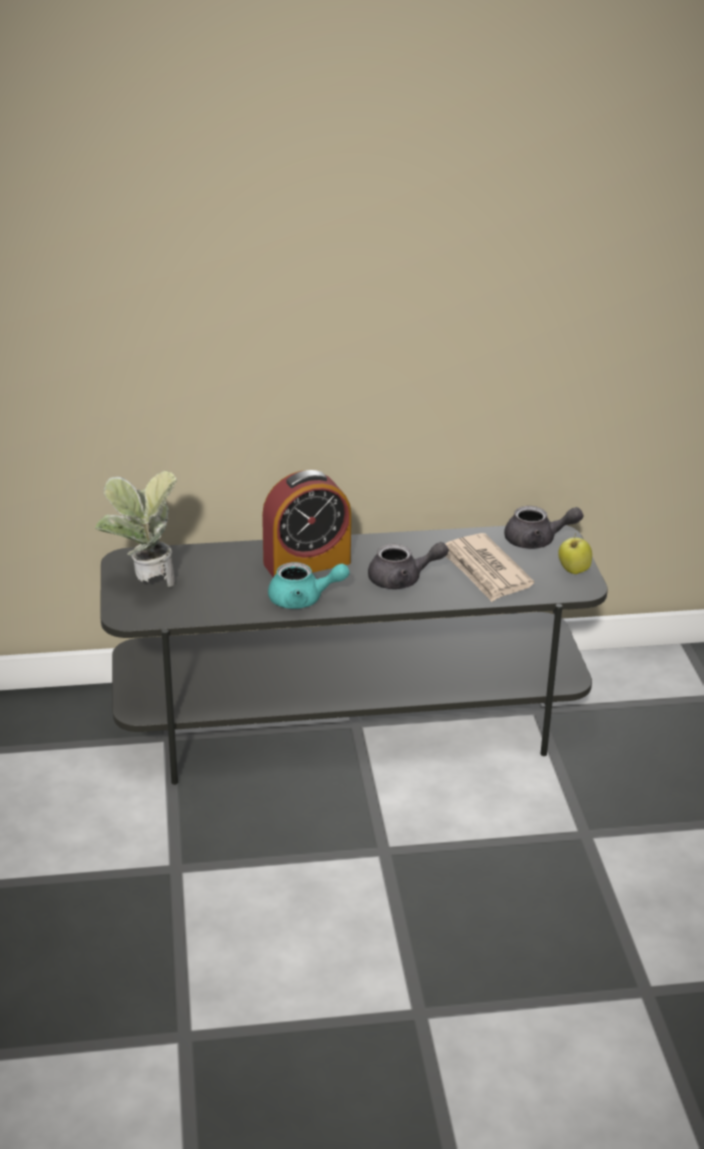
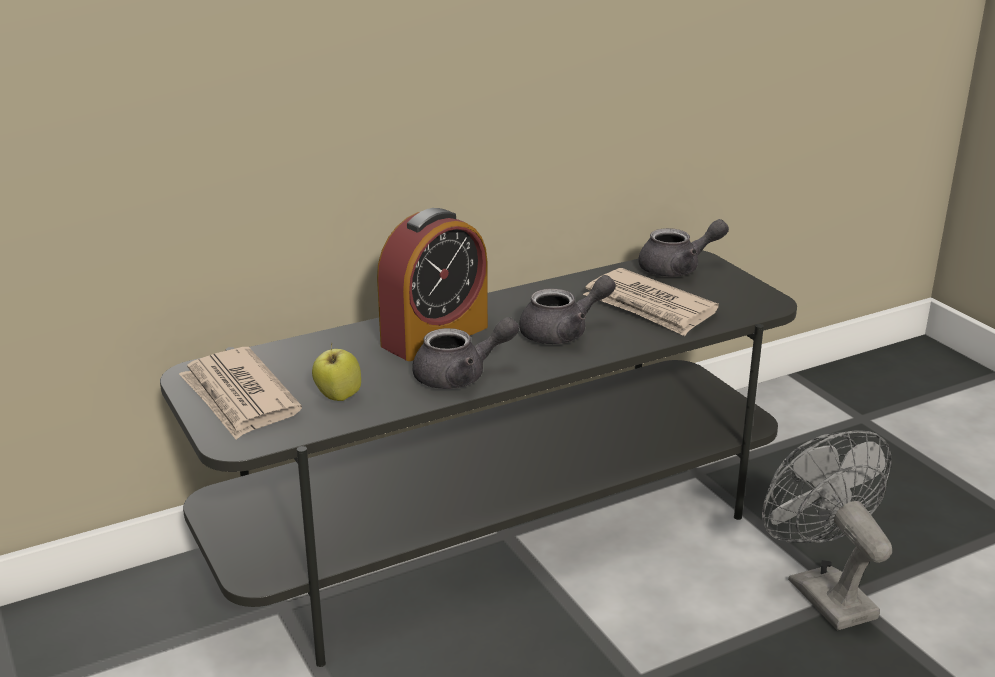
camera: 20 degrees left, 5 degrees down
(145, 584) = (239, 397): potted plant -> newspaper
(303, 600) = (461, 376): turquoise teapot -> grey teapot
(567, 825) = (822, 591): none -> grey fan
(573, 571) = (743, 289): apple -> apple (338, 397)

